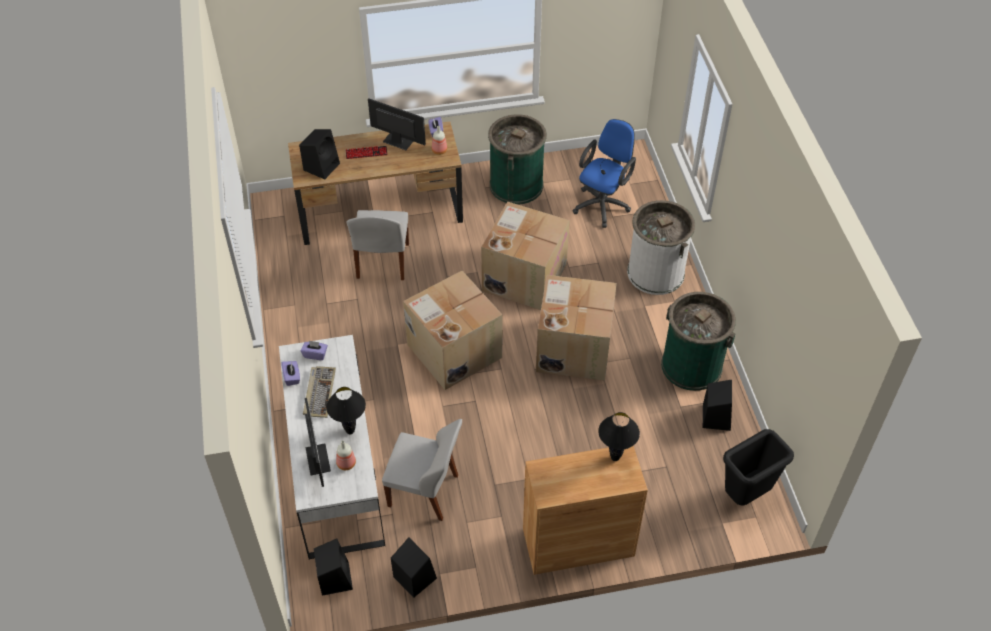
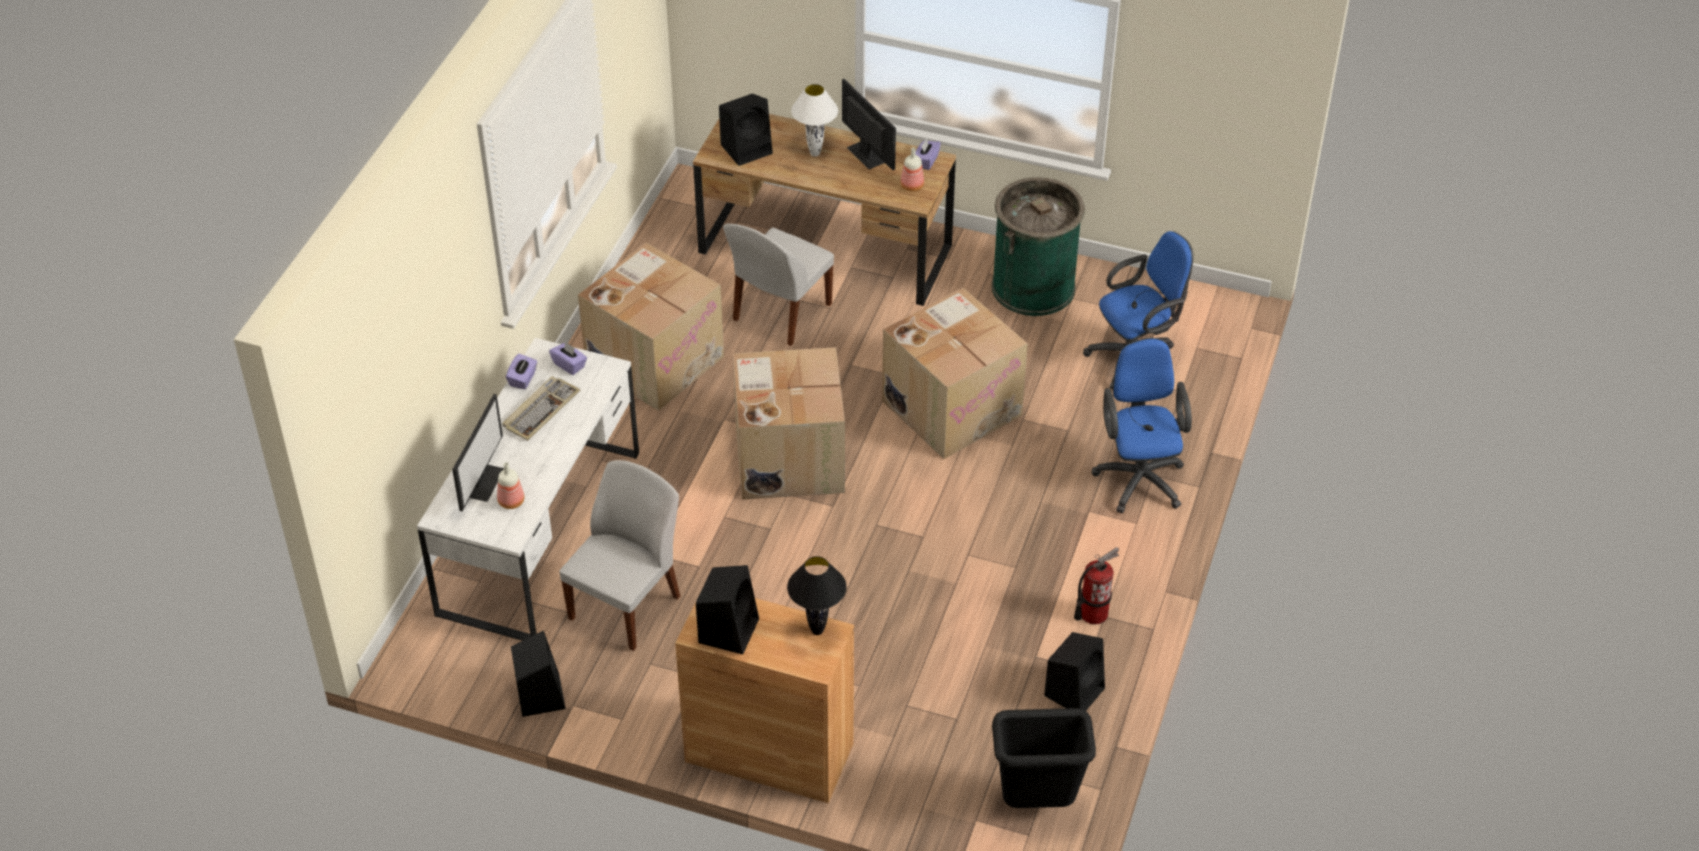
camera: 30 degrees right, 5 degrees down
(334, 577) = (449, 650): black speaker -> black speaker (728, 629)
(350, 431) = (543, 469): black table lamp -> none
(366, 153) = (815, 153): keyboard -> white table lamp
(425, 491) = (627, 606): white chair -> white chair turned 105 degrees counterclockwise
(573, 347) = (947, 521): cardboard box -> cardboard box (654, 360)
(655, 272) = (1139, 476): white trash can -> blue office chair
(691, 365) = (1093, 613): green trash can -> fire extinguisher

